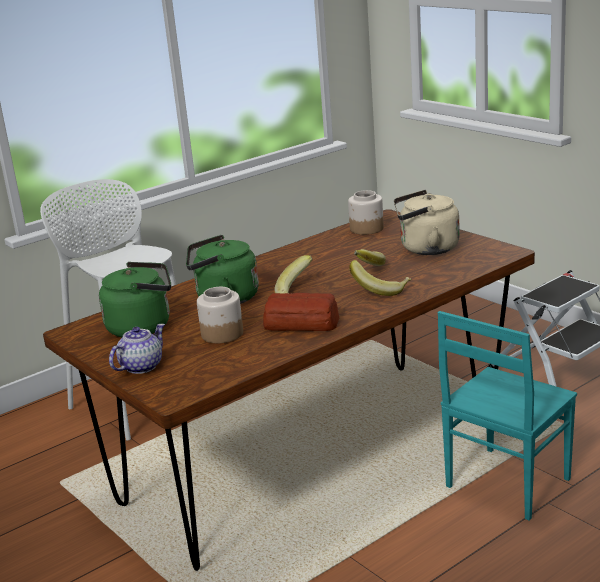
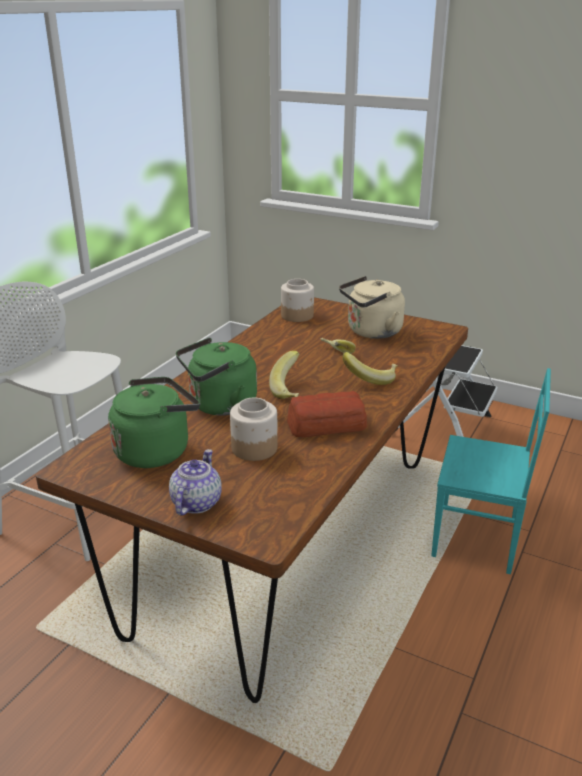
camera: 25 degrees left, 5 degrees up
(505, 484) = (476, 540): turquoise chair -> turquoise chair turned 90 degrees counterclockwise

